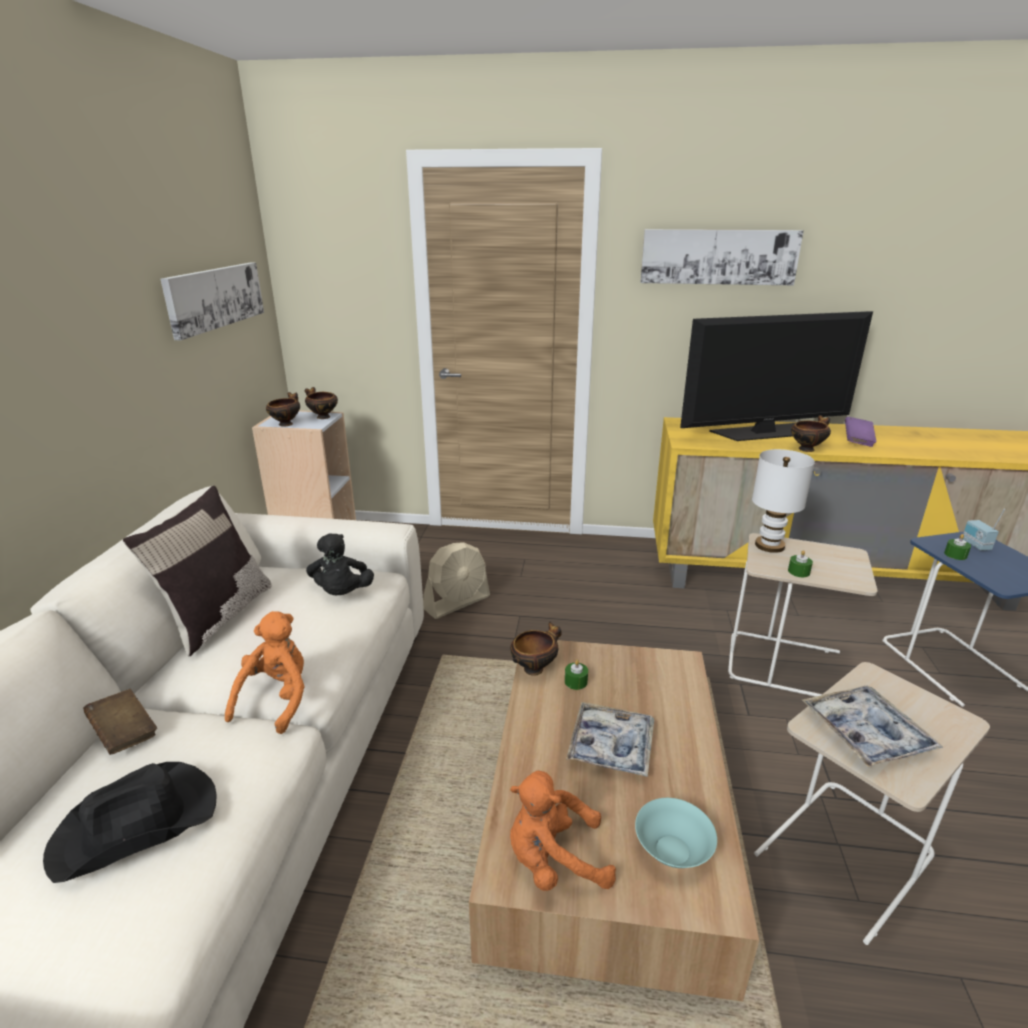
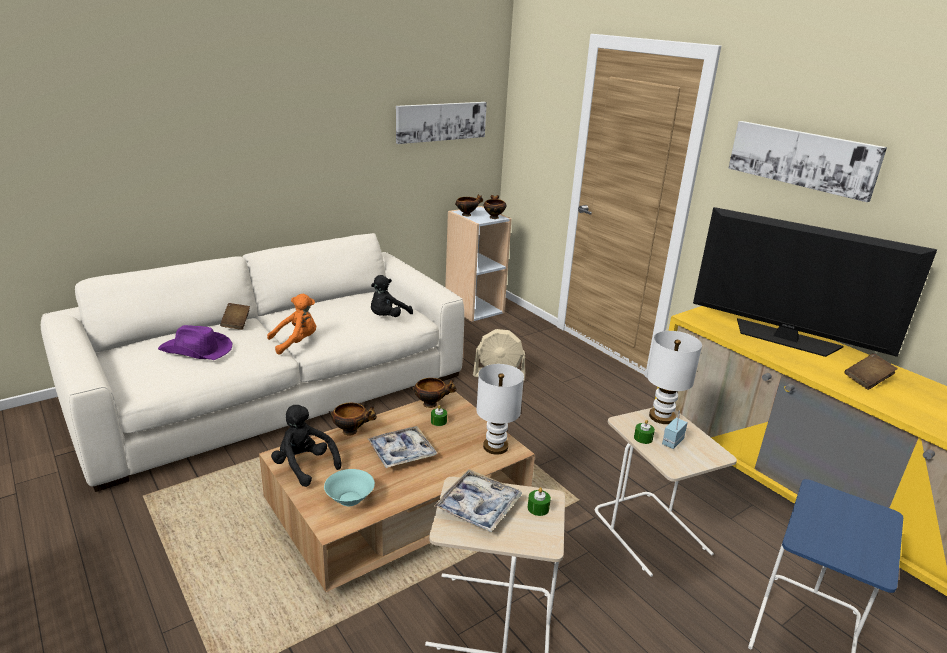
camera: 45 degrees right, 0 degrees up
(137, 825) = (196, 350): black hat -> purple hat
(217, 617) = (325, 301): pillow -> none
(554, 861) = (304, 466): orange plush toy -> black plush toy
(666, 669) = (495, 447): none -> white table lamp
(807, 449) = (790, 363): bowl -> bowl (352, 431)
(857, 440) = (867, 380): purple book -> brown book
(955, 555) = (817, 507): green candle -> green candle (538, 508)
(975, 545) = (862, 516): radio -> radio (671, 441)

